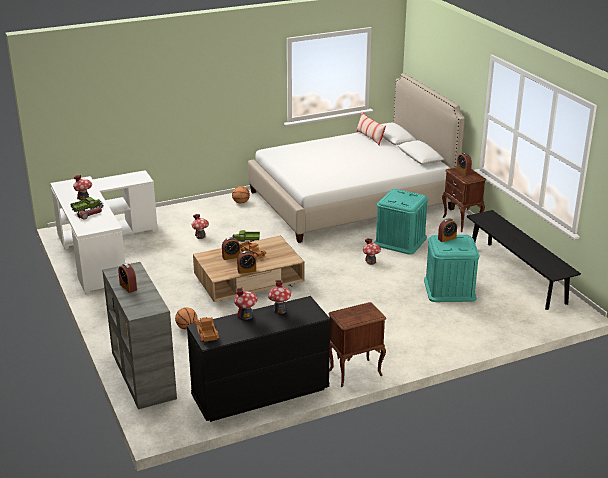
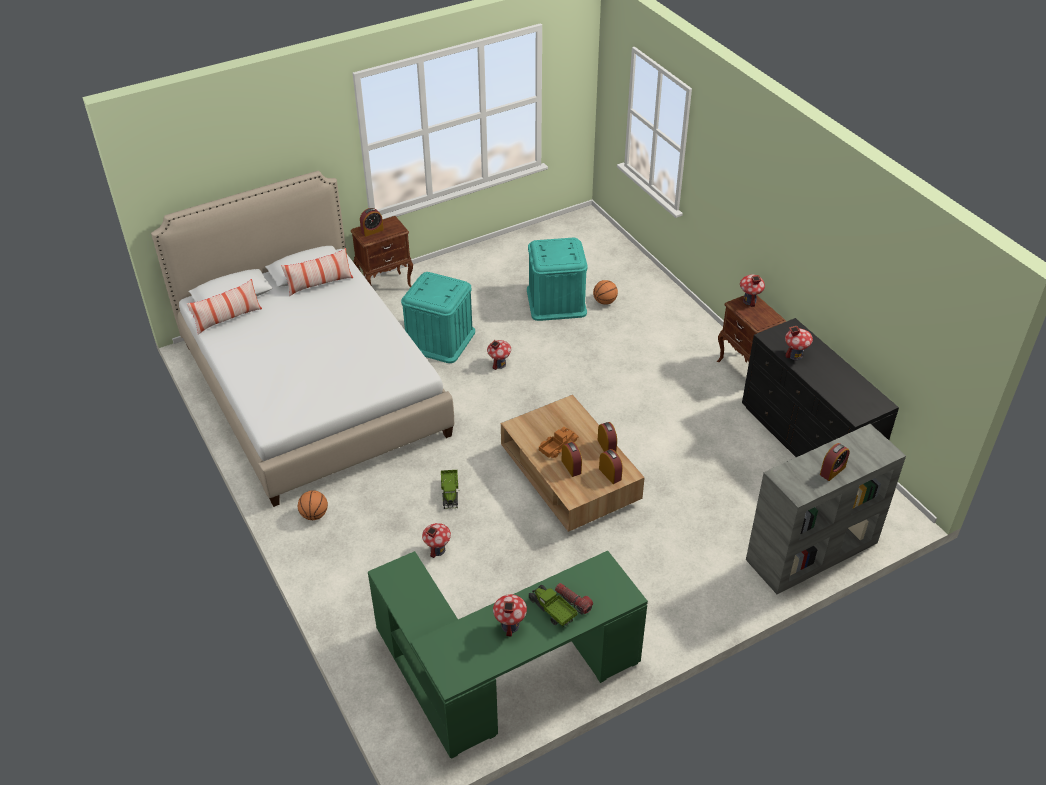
camera: 95 degrees left, 15 degrees up
(101, 252) = (500, 676): white desk -> green desk
(187, 327) = (696, 525): basketball -> basketball (604, 302)
(206, 333) = (864, 408): toy truck -> none
(246, 316) = (816, 380): toy house -> toy house (749, 301)
(405, 160) = (319, 284): none -> pillow
(447, 238) = (546, 256): alarm clock -> alarm clock (610, 474)
(516, 274) = (515, 252): black bench -> none

